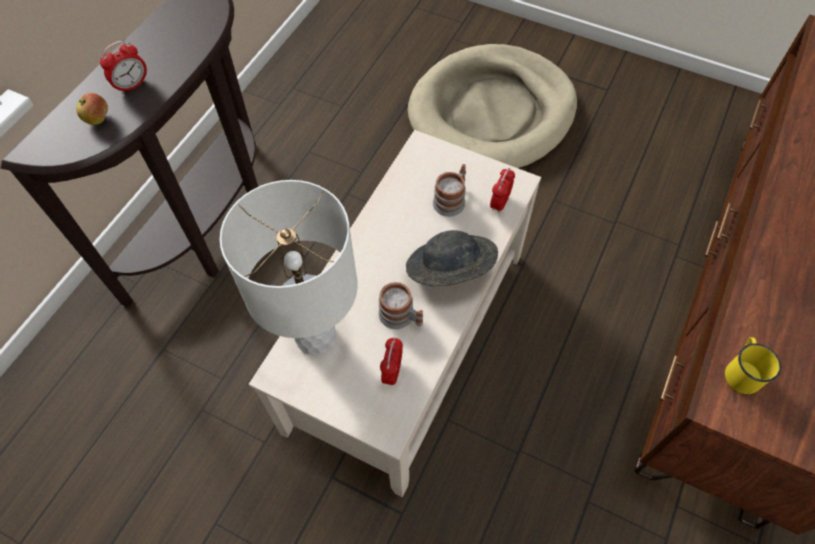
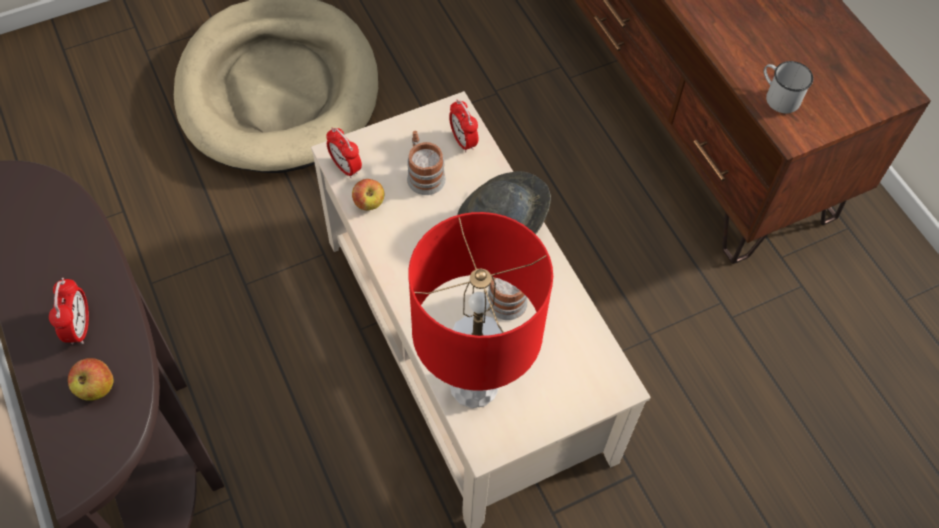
camera: 55 degrees left, 0 degrees up
(315, 336) = (473, 386): white table lamp -> red table lamp
(392, 371) = (563, 345): alarm clock -> alarm clock (345, 167)
(401, 186) = (369, 203): none -> apple
(742, 371) = (778, 96): yellow mug -> white mug

